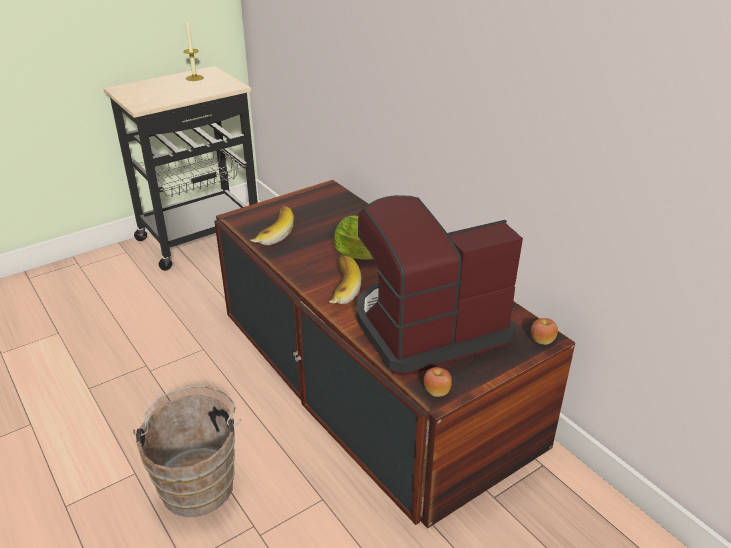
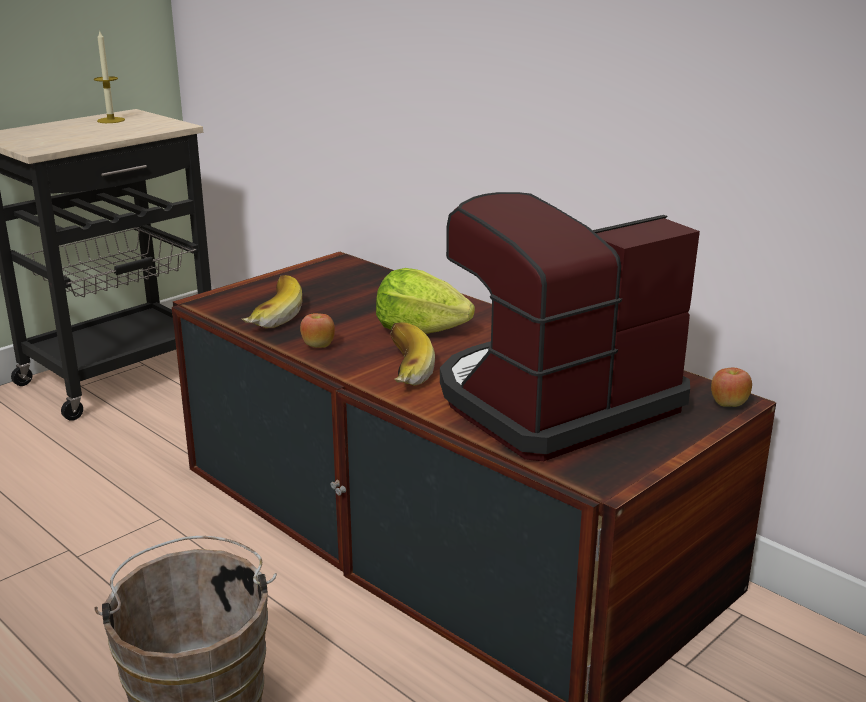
camera: 10 degrees left, 10 degrees down
(436, 392) = (602, 476): apple -> apple (318, 346)

